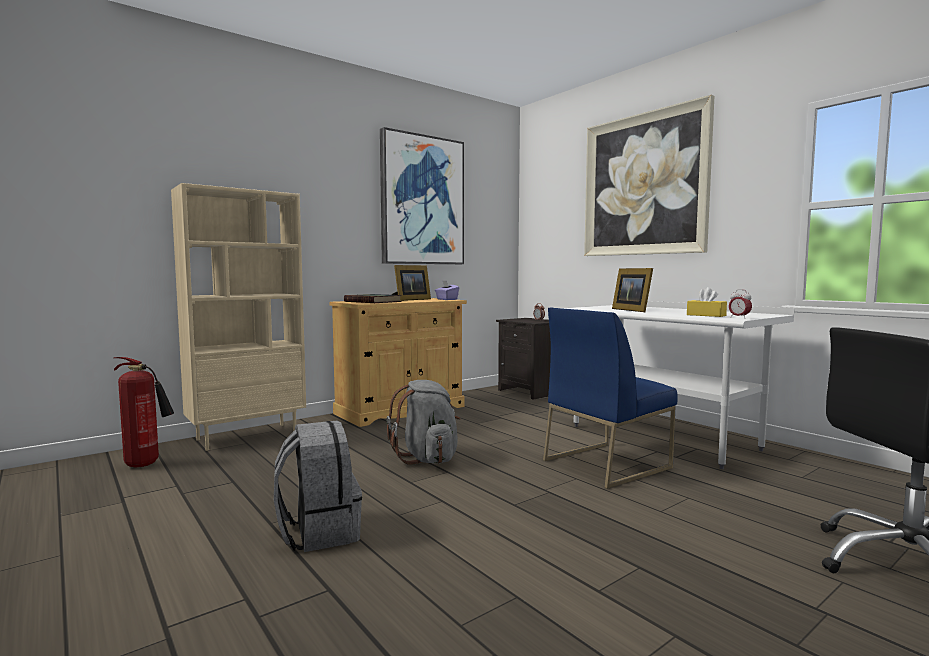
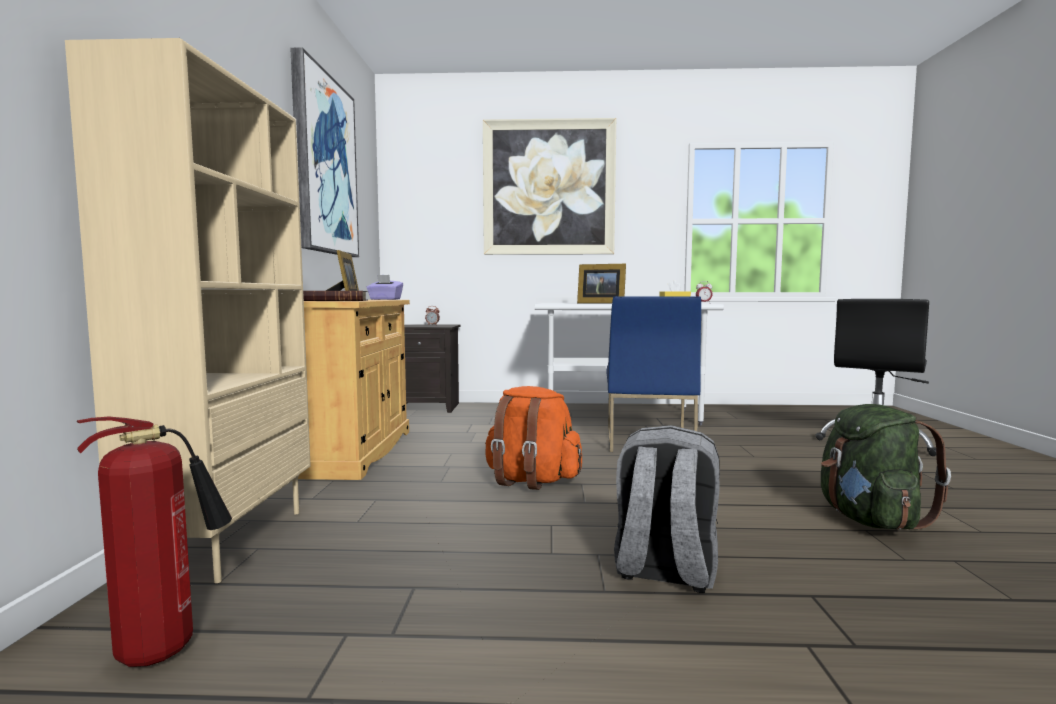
camera: 50 degrees left, 0 degrees up
(427, 458) = (531, 480): grey backpack -> orange backpack
(552, 596) = (870, 520): none -> green backpack

